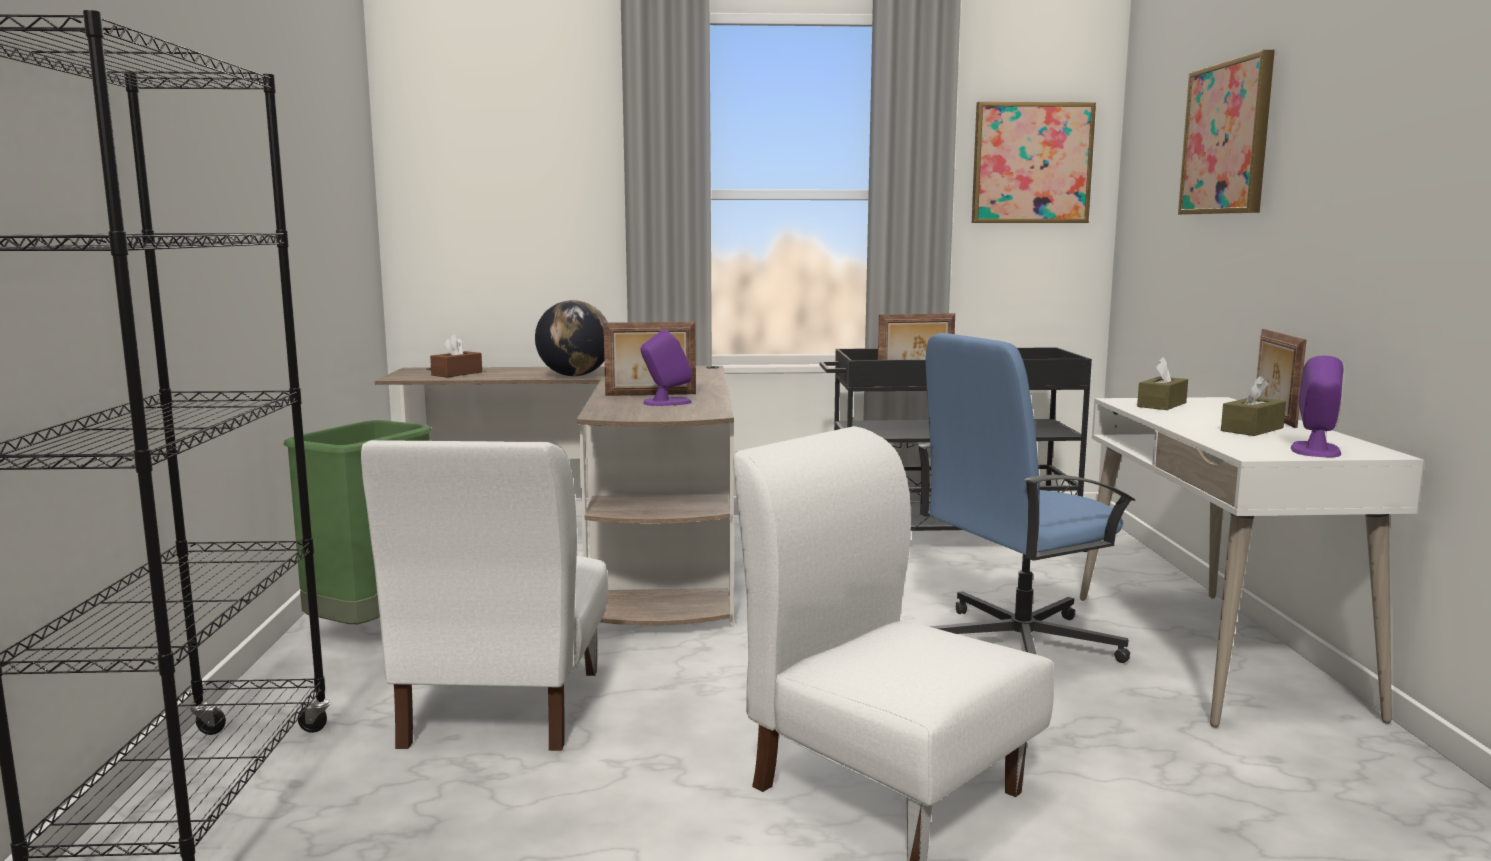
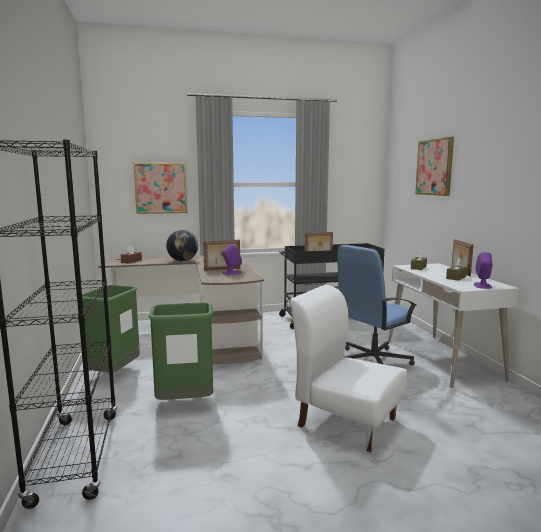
camera: 10 degrees left, 0 degrees up
(501, 708) = (185, 402): white chair -> green trash can
(1031, 163) = (355, 172): picture -> picture (161, 188)

